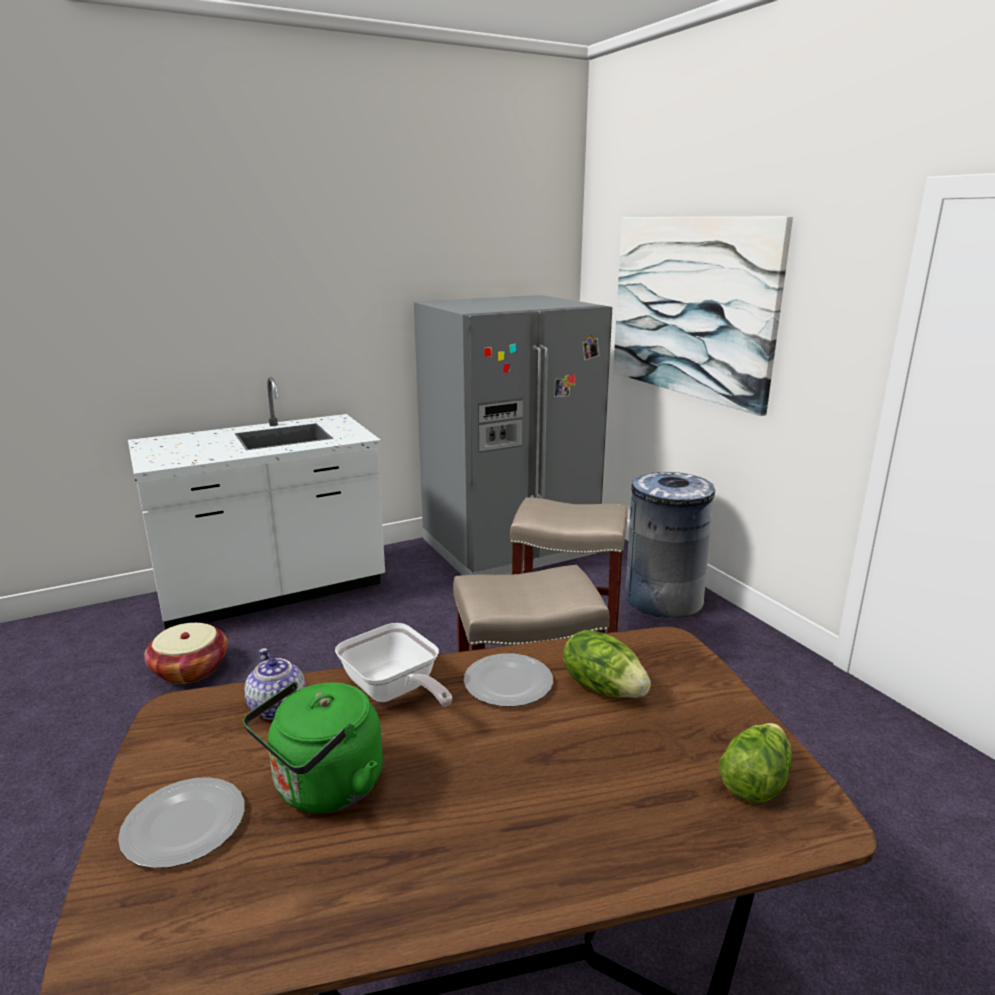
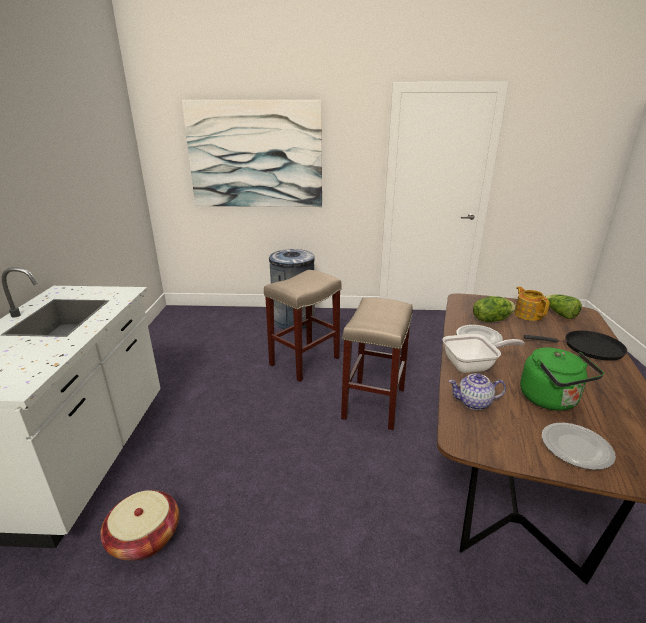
camera: 60 degrees left, 5 degrees up
(508, 547) = (180, 339): grey fridge -> none
(595, 836) = (588, 348): none -> black frying pan
(690, 731) = (528, 314): none -> teapot

